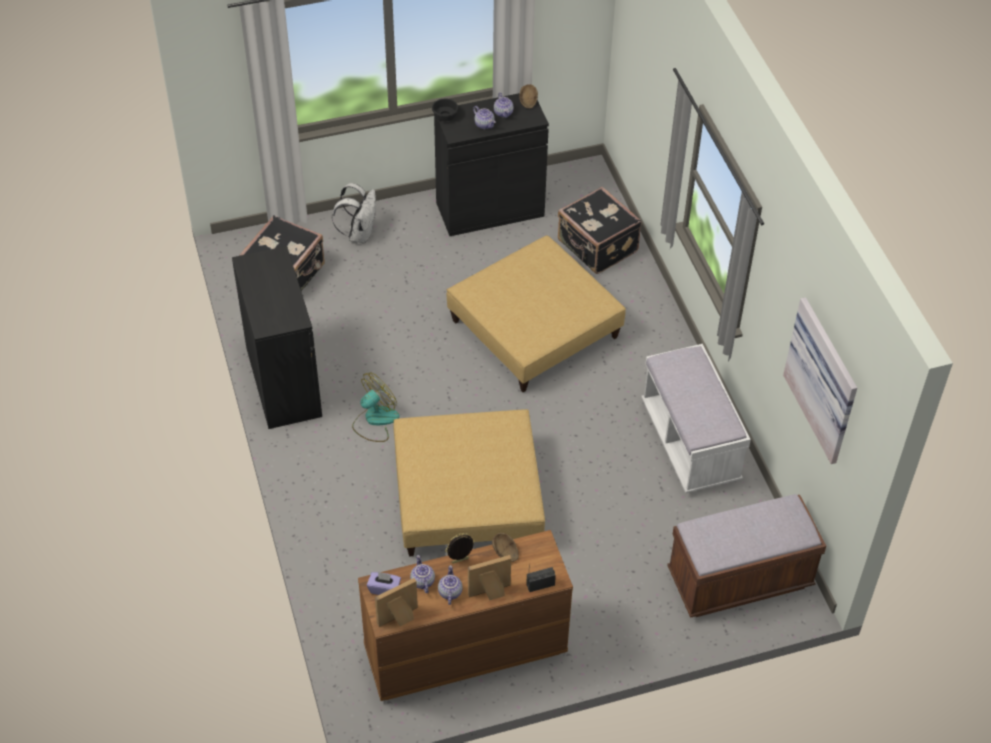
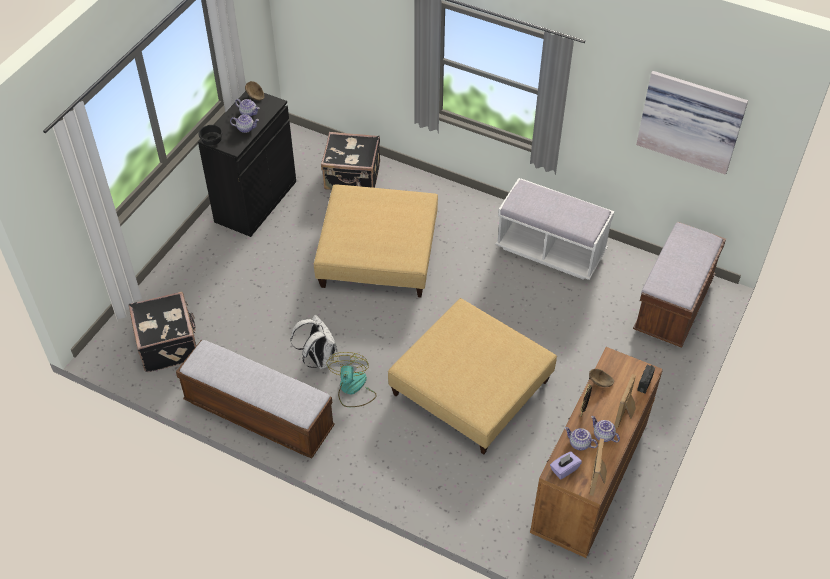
camera: 45 degrees left, 0 degrees up
(283, 382) = (259, 415): black cabinet -> bench
(359, 234) = (186, 279): white backpack -> white backpack (318, 359)

